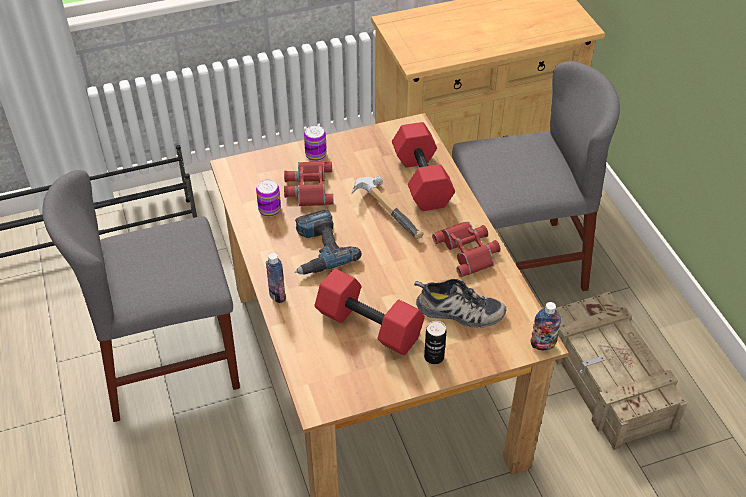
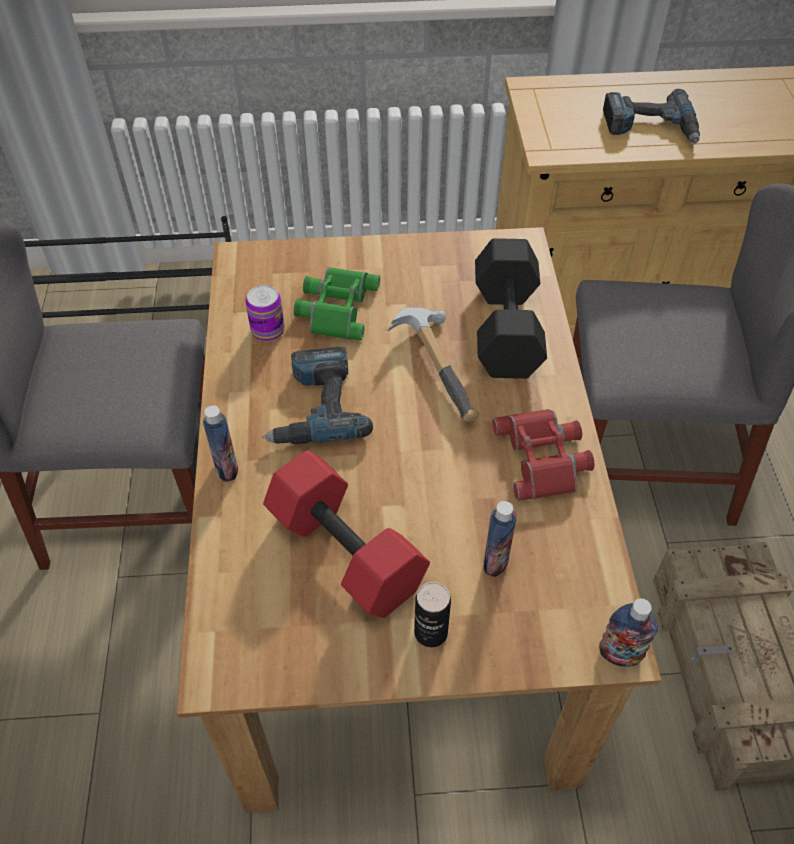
camera: 15 degrees right, 5 degrees up
(308, 187) = (335, 307): red binoculars -> green binoculars
(316, 155) = (364, 261): can -> none
(420, 180) = (504, 327): red dumbbell -> black dumbbell
(458, 312) = (496, 561): shoe -> bottle
(476, 36) = (650, 127): none -> power drill

